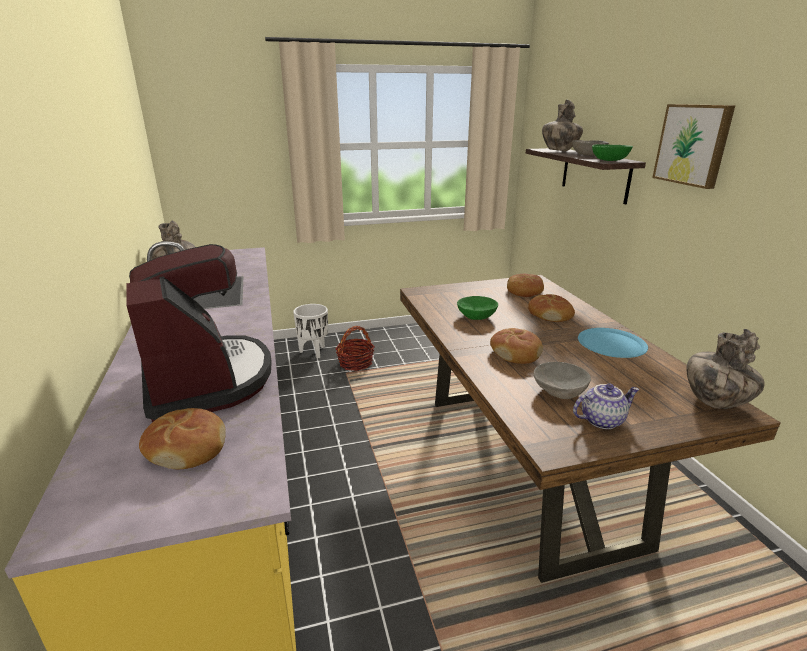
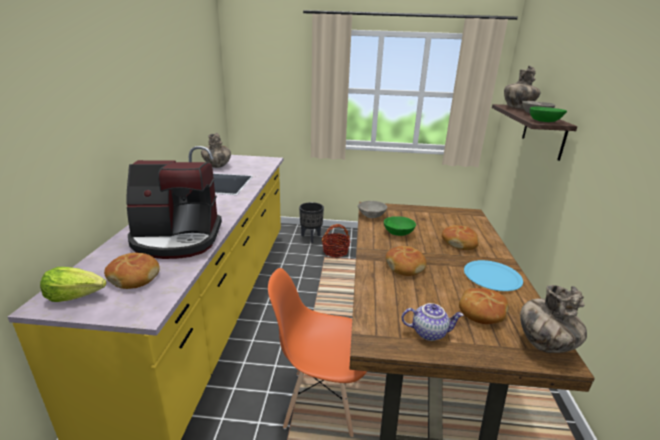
camera: 20 degrees right, 0 degrees up
(110, 500) = (76, 295): none -> lettuce
(207, 380) = (177, 239): coffee machine -> coffee machine turned 90 degrees clockwise
(314, 352) = (311, 237): white planter -> black planter
(444, 555) = (321, 403): none -> orange chair
(524, 291) = (454, 220): bread -> bread (481, 312)
(560, 392) = (414, 303): grey bowl -> grey bowl (372, 215)
(693, 144) = (611, 115): picture -> none

